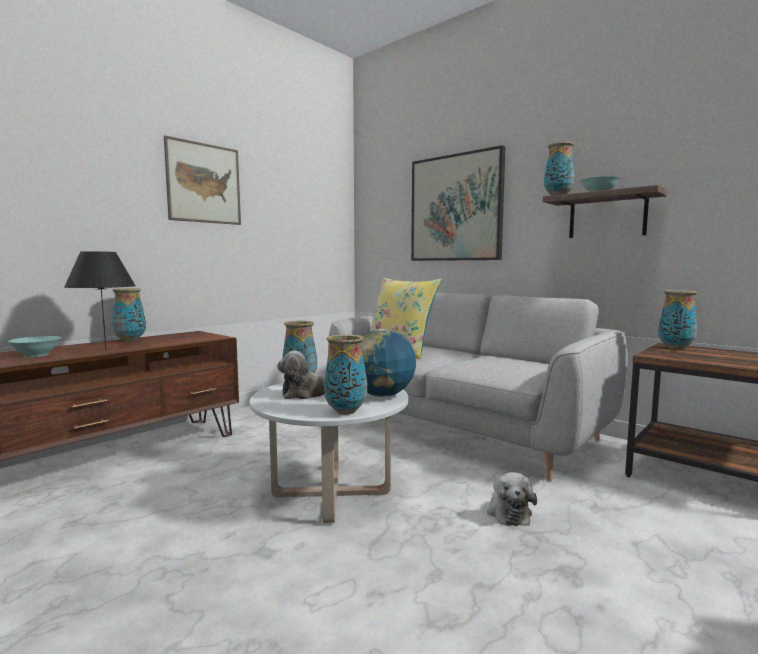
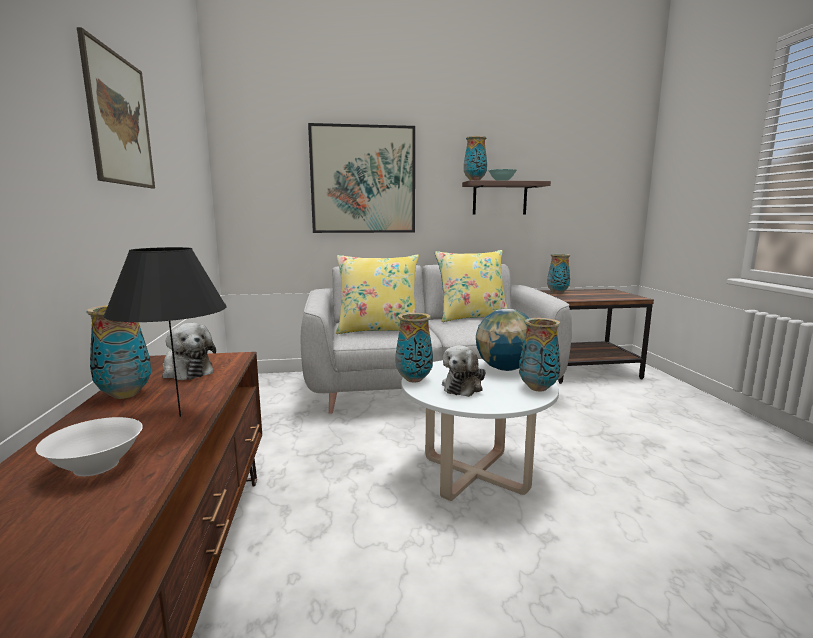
camera: 50 degrees left, 5 degrees up
(37, 355) = (97, 465): turquoise bowl -> white bowl
(508, 512) = (570, 428): plush toy -> plush toy (186, 371)
(523, 359) = (472, 317): none -> yellow pillow

